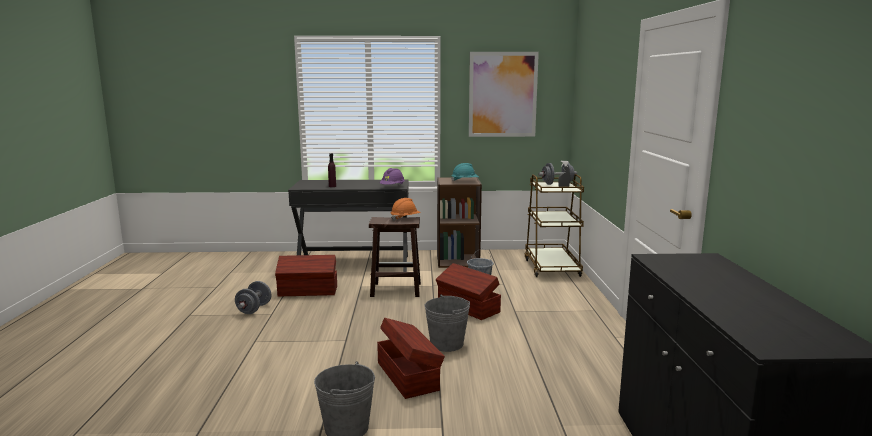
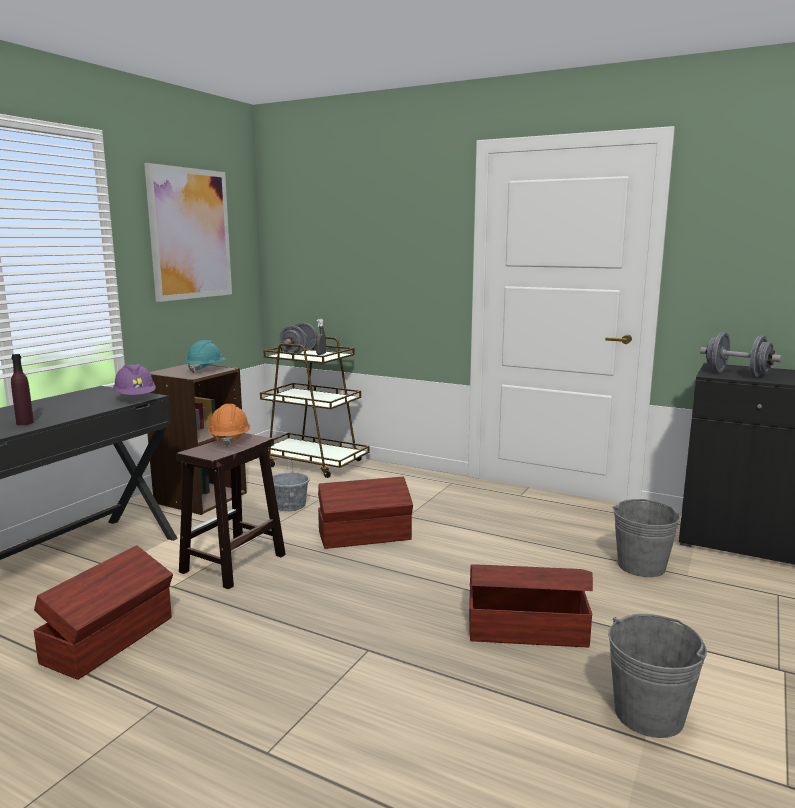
camera: 60 degrees left, 0 degrees up
(254, 309) = (100, 724): grey dumbbell -> grey dumbbell (737, 374)
(447, 344) = (457, 578): grey bucket -> grey bucket (641, 566)

